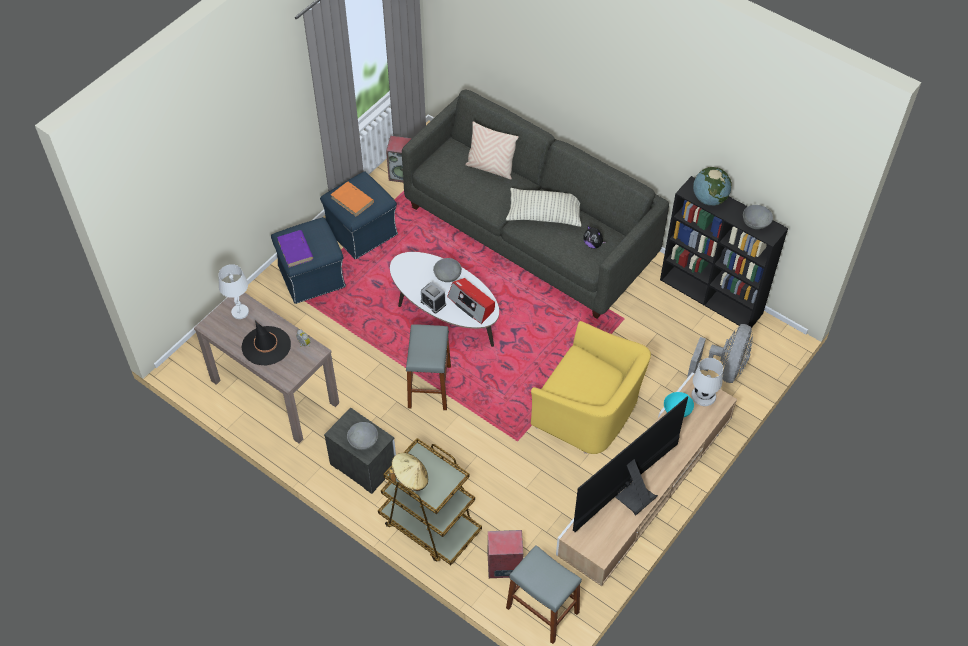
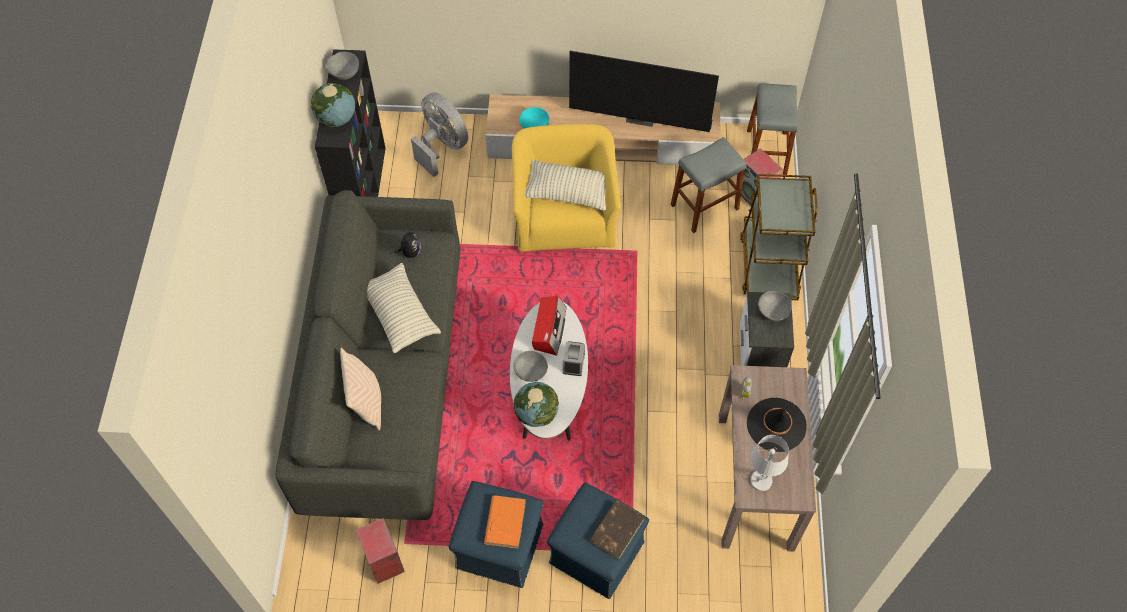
camera: 125 degrees left, 5 degrees up
(295, 250) = (617, 530): purple book -> brown book
(410, 478) = (797, 216): beige hat -> none
(414, 262) = (536, 414): none -> globe
(429, 386) = (638, 352): grey stool -> grey stool (704, 207)
(583, 382) = (568, 192): none -> pillow
(703, 395) = (504, 117): white table lamp -> none
(723, 369) = (442, 146): grey fan -> grey fan turned 60 degrees clockwise

